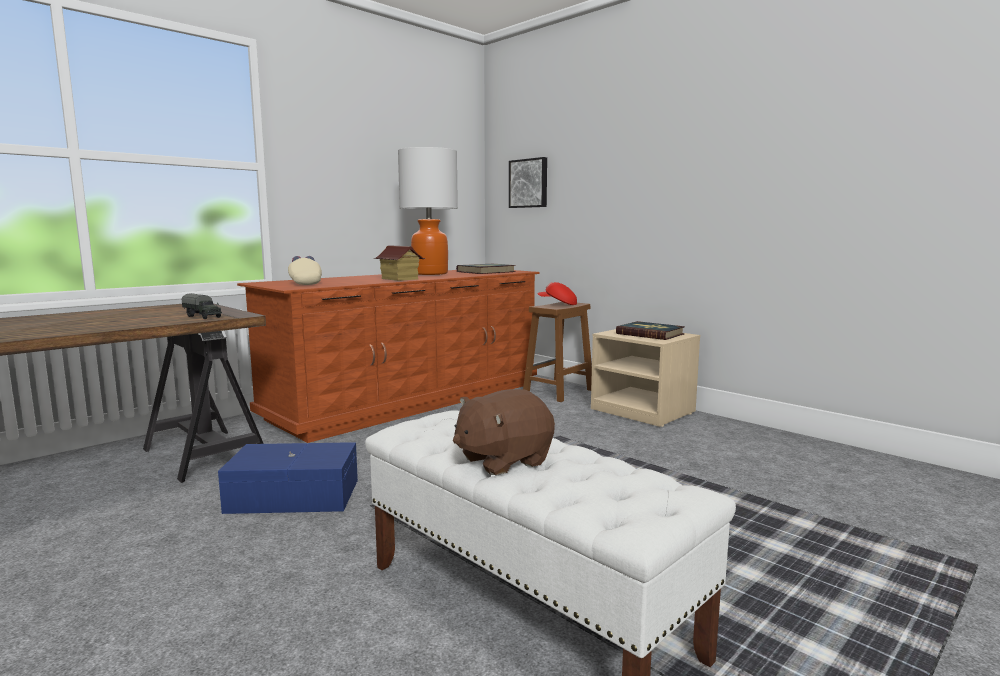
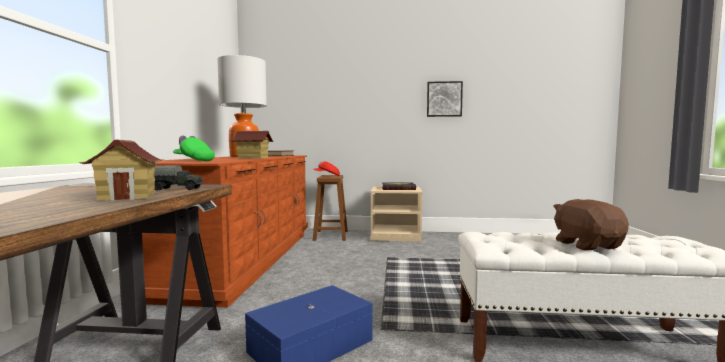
camera: 40 degrees left, 5 degrees down
(144, 321) = (129, 196): none -> toy house
(305, 283) = (194, 160): beige cap -> green cap
(502, 460) = (587, 245): brown plush toy -> brown plush toy turned 150 degrees clockwise
(529, 183) = (284, 95): picture -> picture (444, 99)

